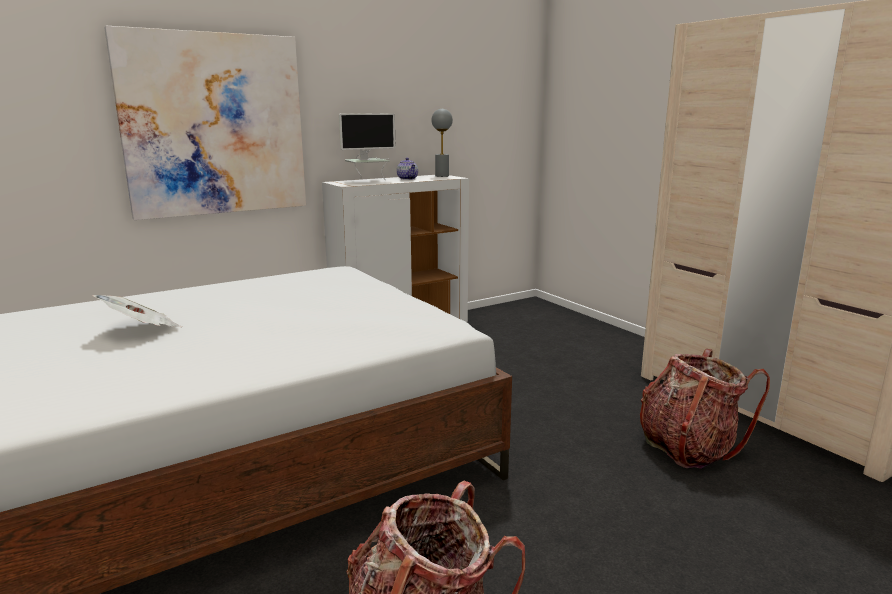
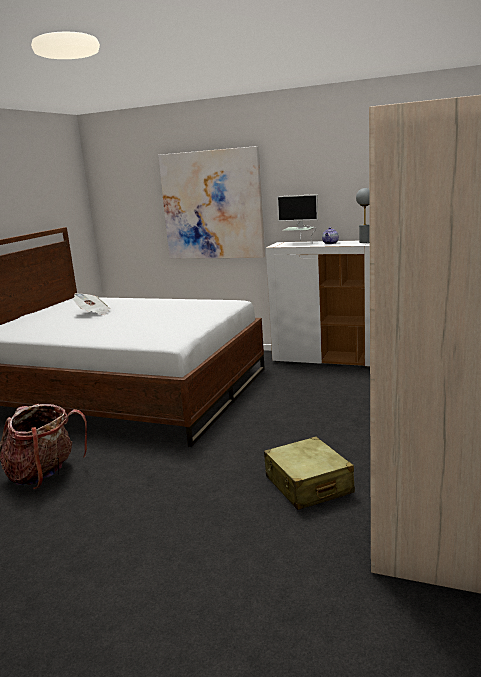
camera: 55 degrees right, 0 degrees up
(688, 448) = (308, 485): backpack -> beige suitcase

